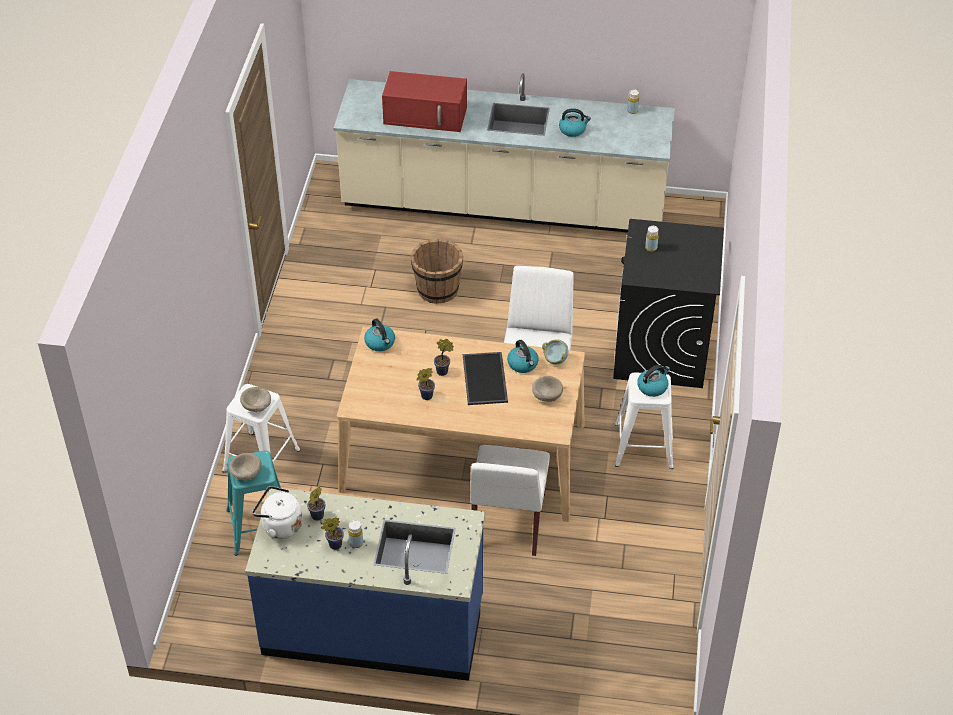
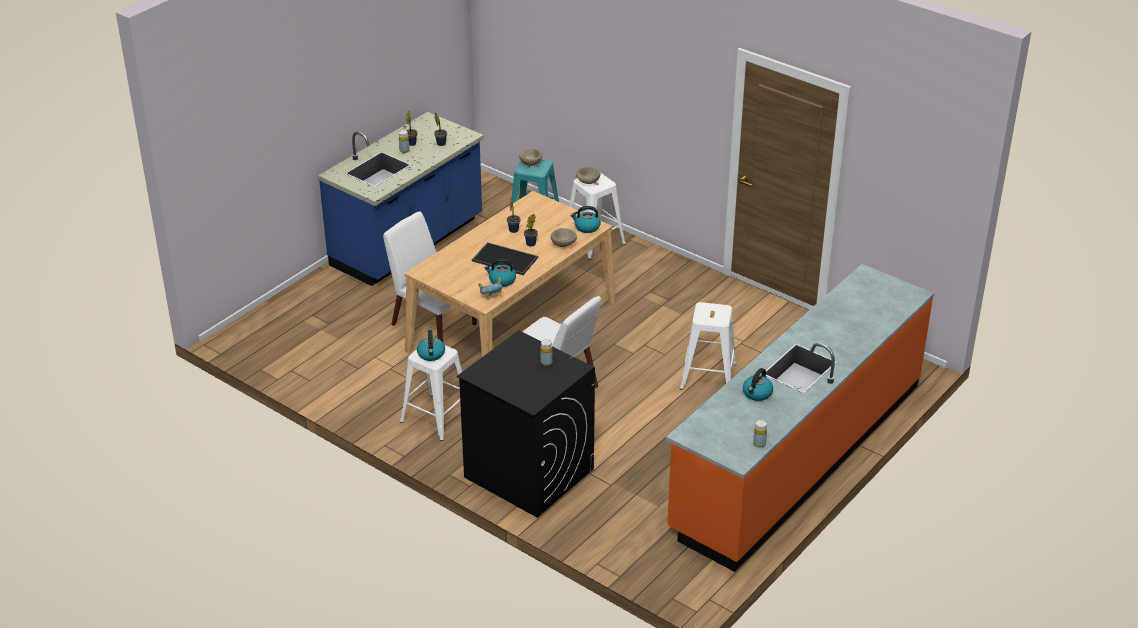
camera: 120 degrees right, 10 degrees down
(279, 525) = (448, 130): white kettle -> none
(426, 115) = (843, 317): red microwave -> none
(437, 289) = (709, 376): brown bucket -> white stool
(503, 205) = (797, 456): beige counter -> orange counter
(546, 395) = (460, 280): beige bowl -> beige bowl (564, 244)

